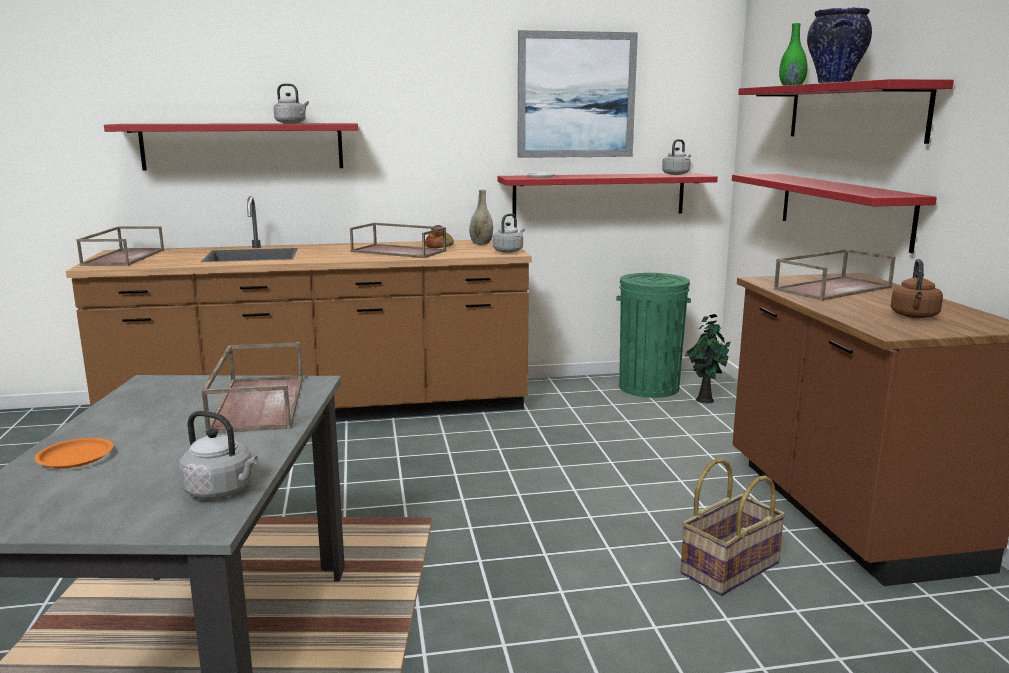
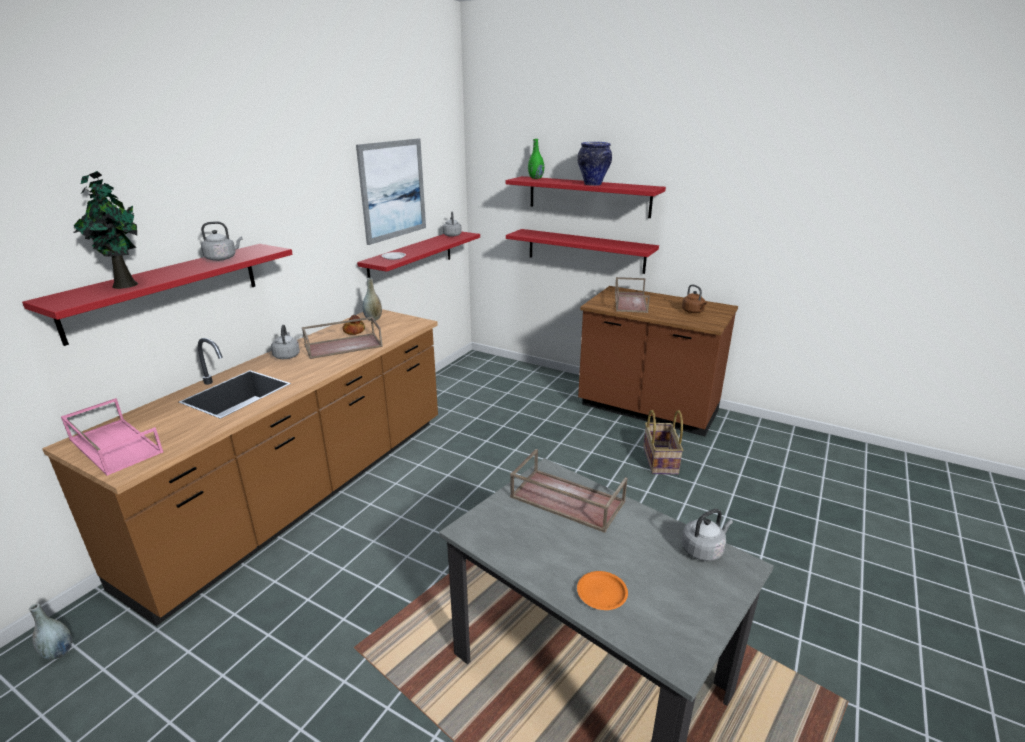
camera: 50 degrees left, 10 degrees up
(53, 422) = (59, 652): none -> grey vase
(123, 257) = (114, 446): brown tray -> pink tray
(509, 251) = (412, 321): grey kettle -> grey kettle (287, 355)
(649, 387) = (464, 378): green trash can -> none
(704, 399) = (502, 374): potted plant -> potted plant (124, 284)

